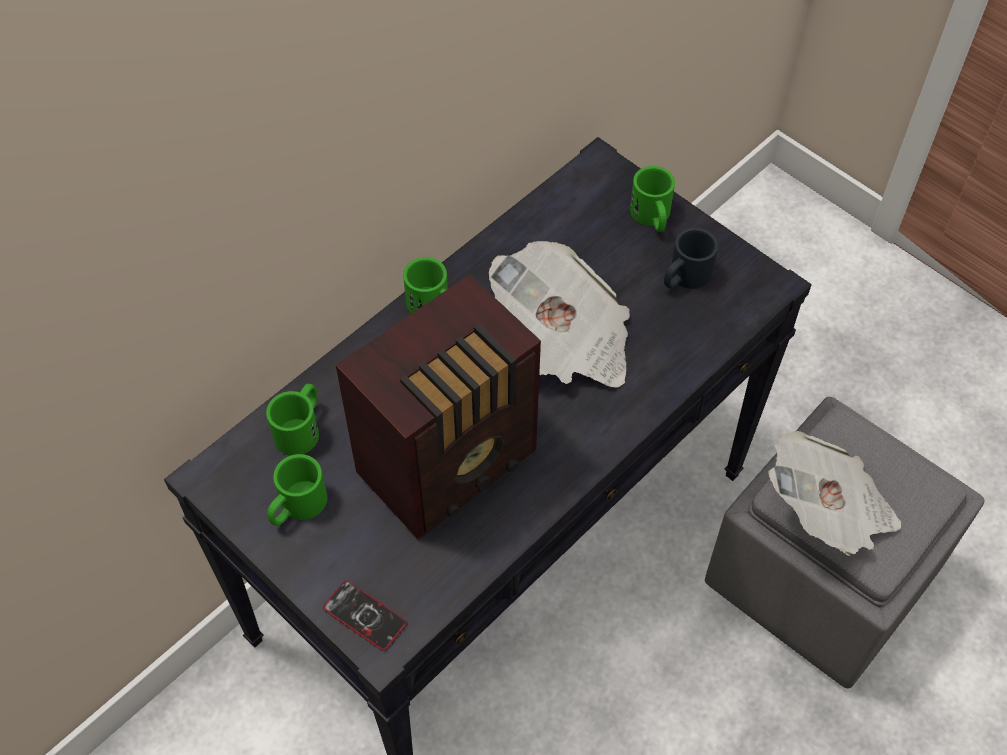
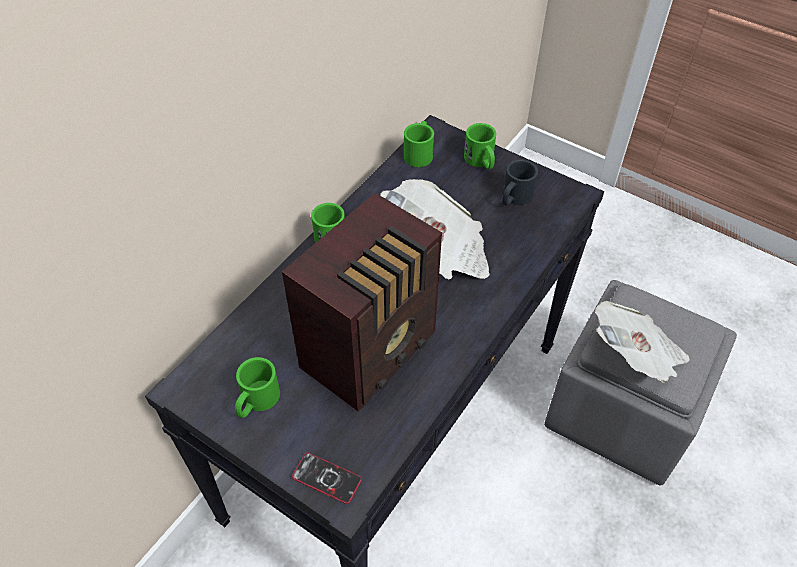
camera: 10 degrees left, 5 degrees down
(301, 428) = (250, 341): green mug -> green mug (419, 152)

